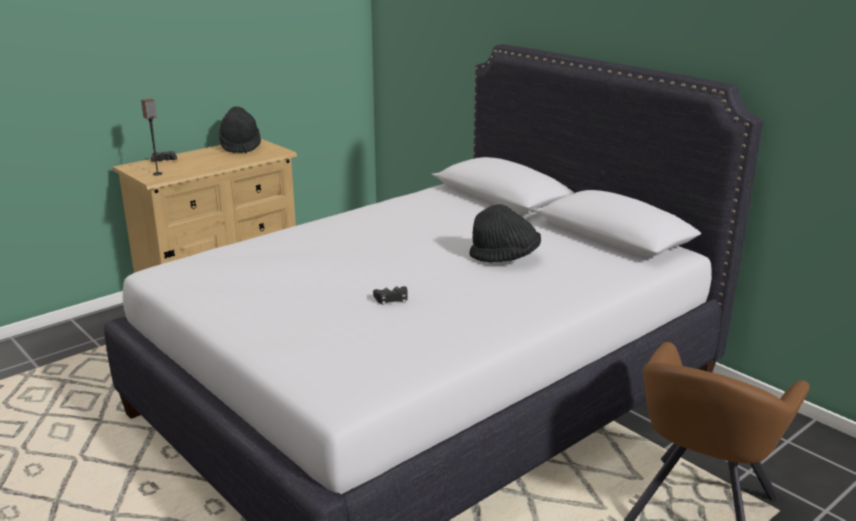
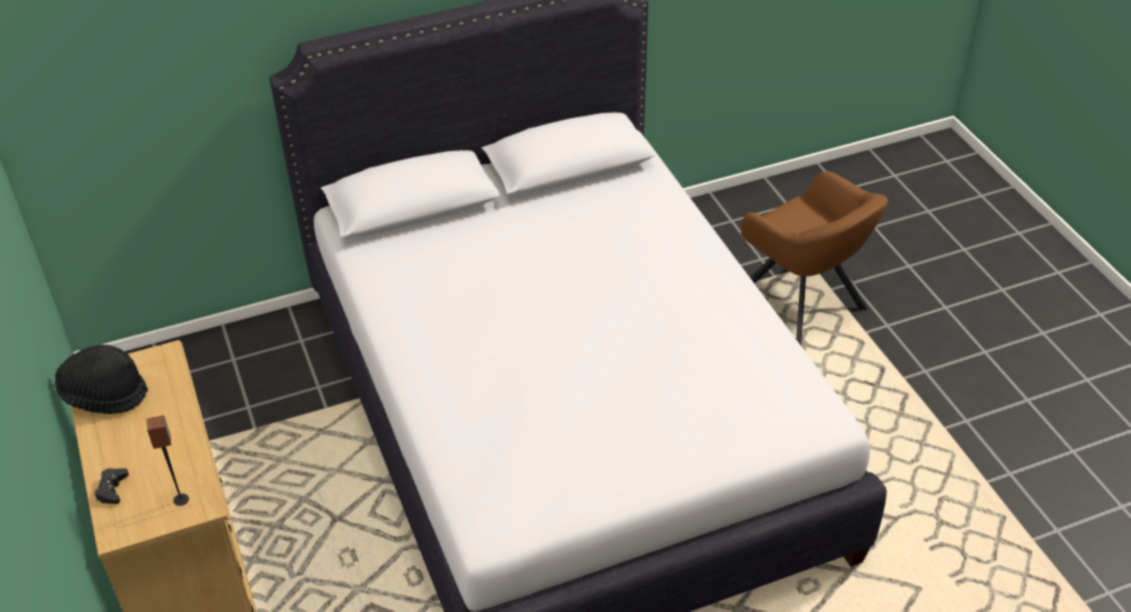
camera: 70 degrees left, 20 degrees up
(391, 299) = (647, 351): black game controller -> none
(505, 258) = (588, 251): black hat -> none

